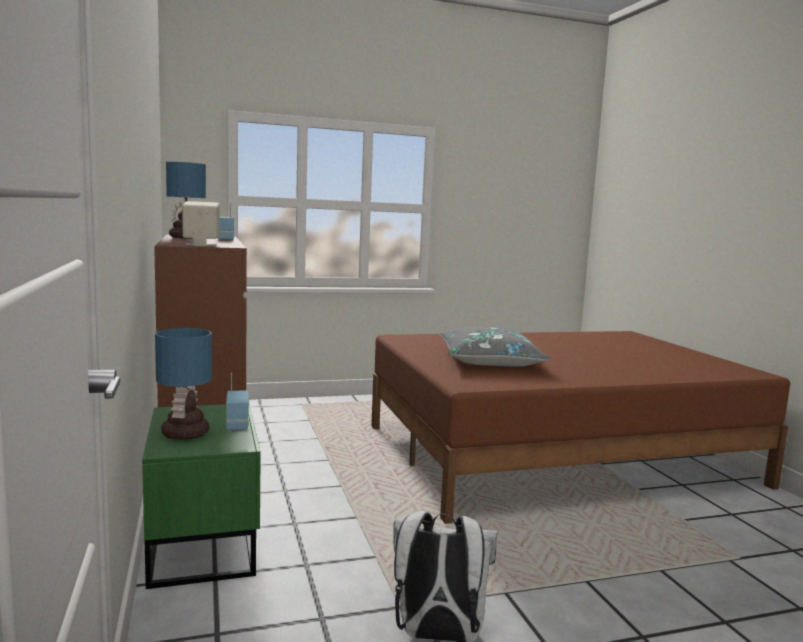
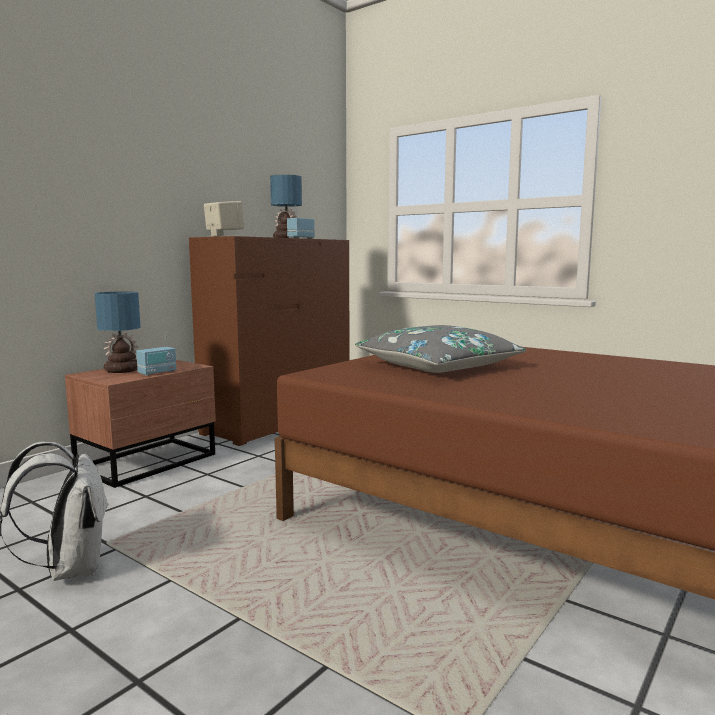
camera: 55 degrees right, 0 degrees up
(205, 541) = (150, 462): green nightstand -> brown nightstand

